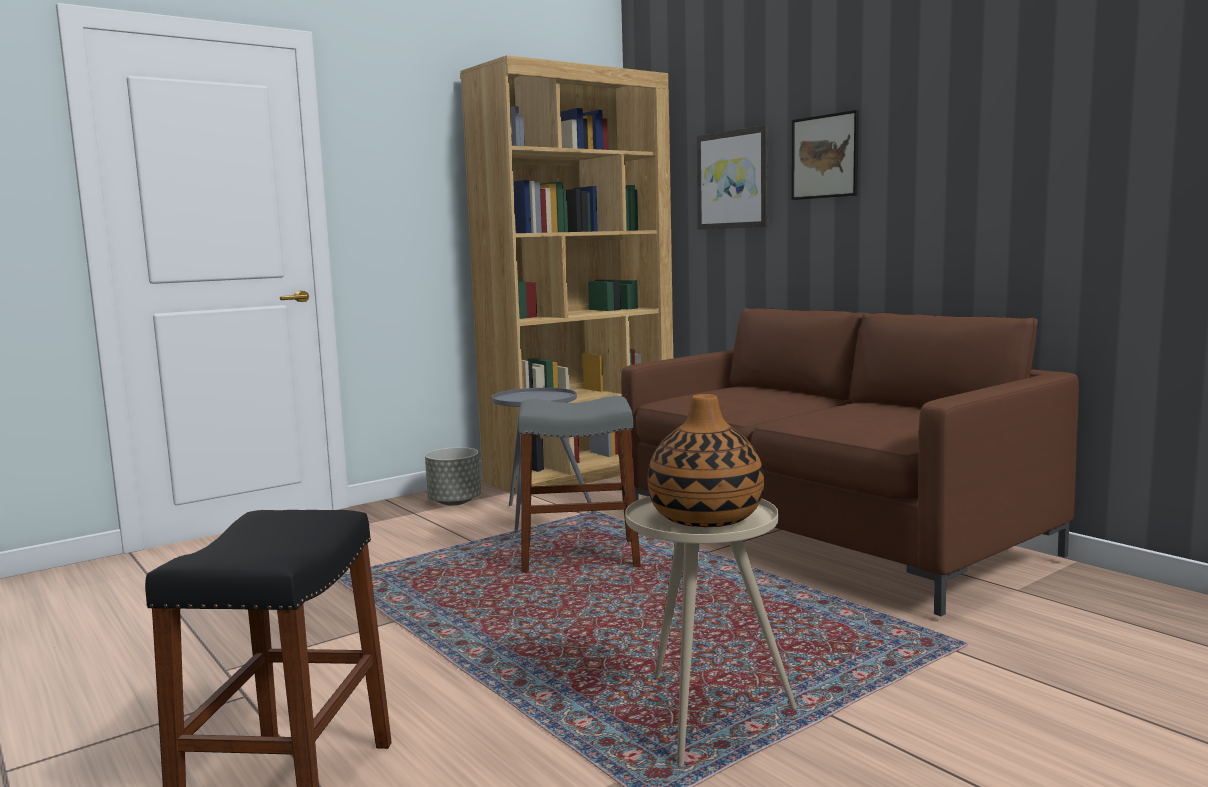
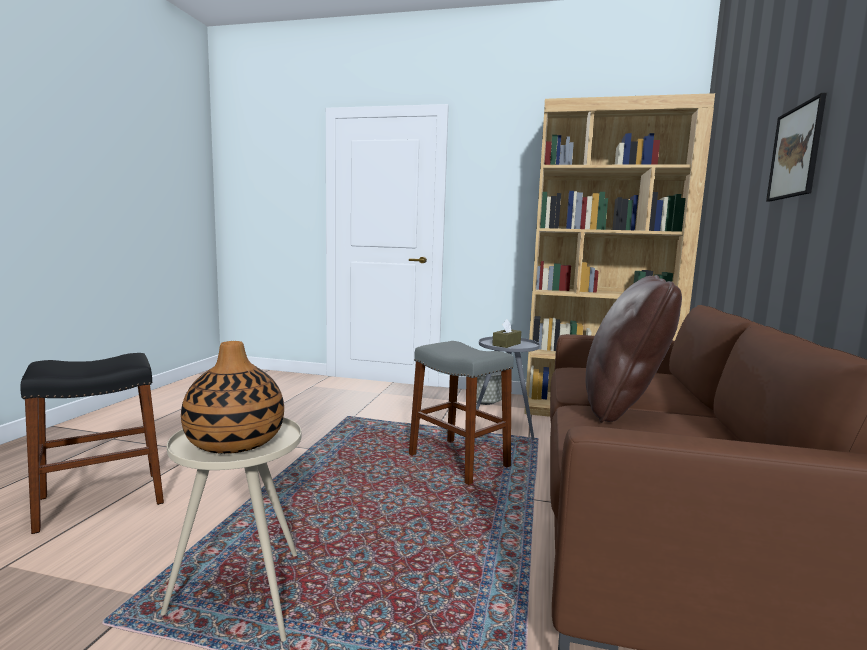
camera: 50 degrees right, 0 degrees up
(531, 398) = (506, 344): none -> brown tissue box
(733, 179) = (741, 184): picture -> none
(804, 411) = (623, 407): none -> brown pillow

